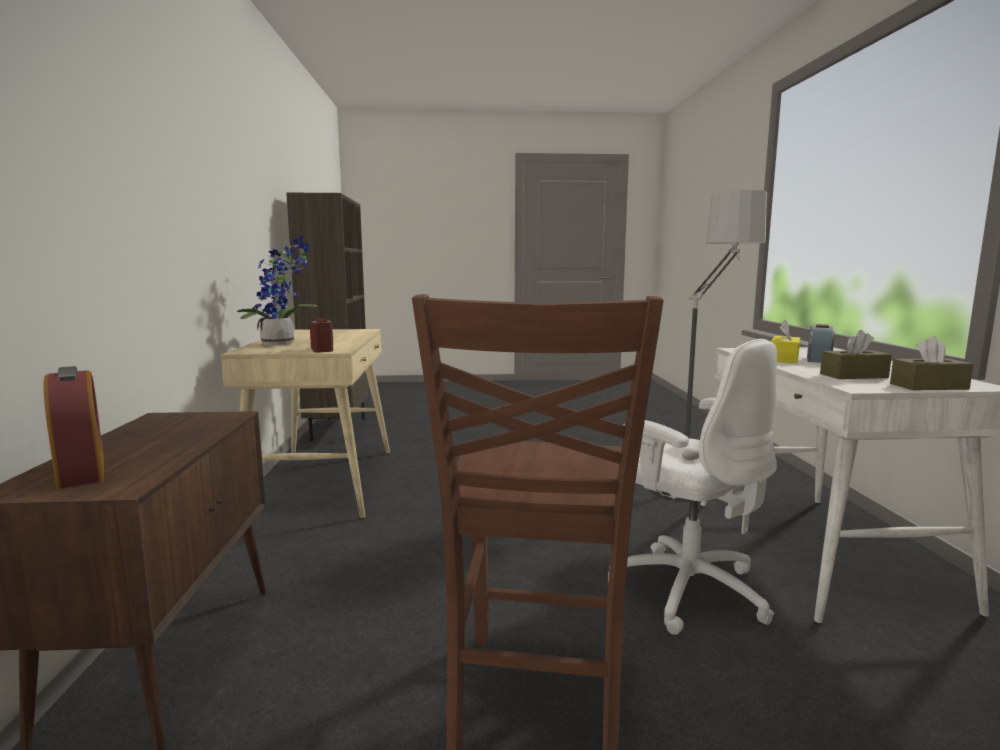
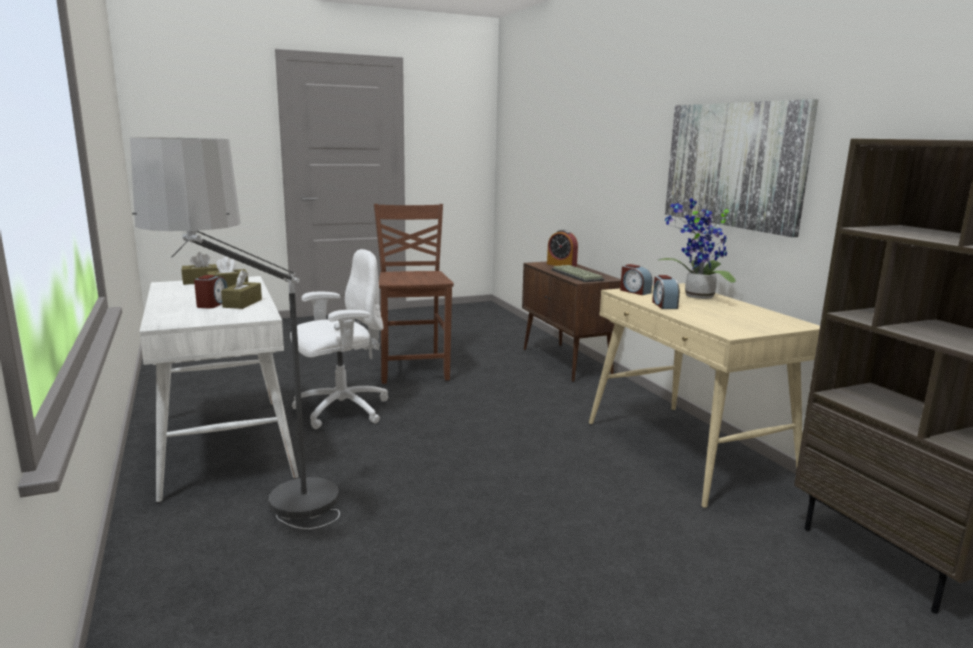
camera: 160 degrees right, 5 degrees up
(181, 430) = (578, 275): none -> keyboard
(212, 199) = (733, 165): none -> picture
(343, 341) = (664, 305): none -> alarm clock
(686, 589) = (340, 410): white office chair -> white office chair turned 120 degrees clockwise
(784, 359) = (242, 303): yellow tissue box -> brown tissue box

